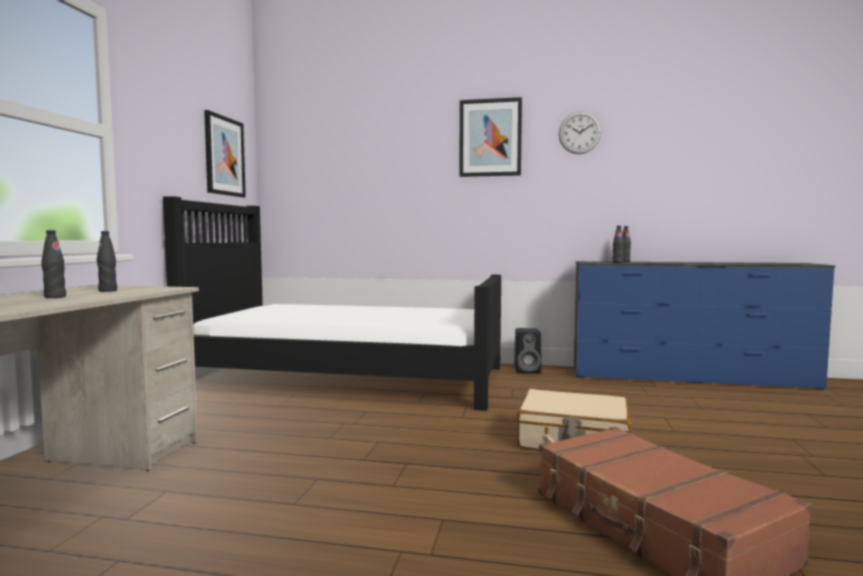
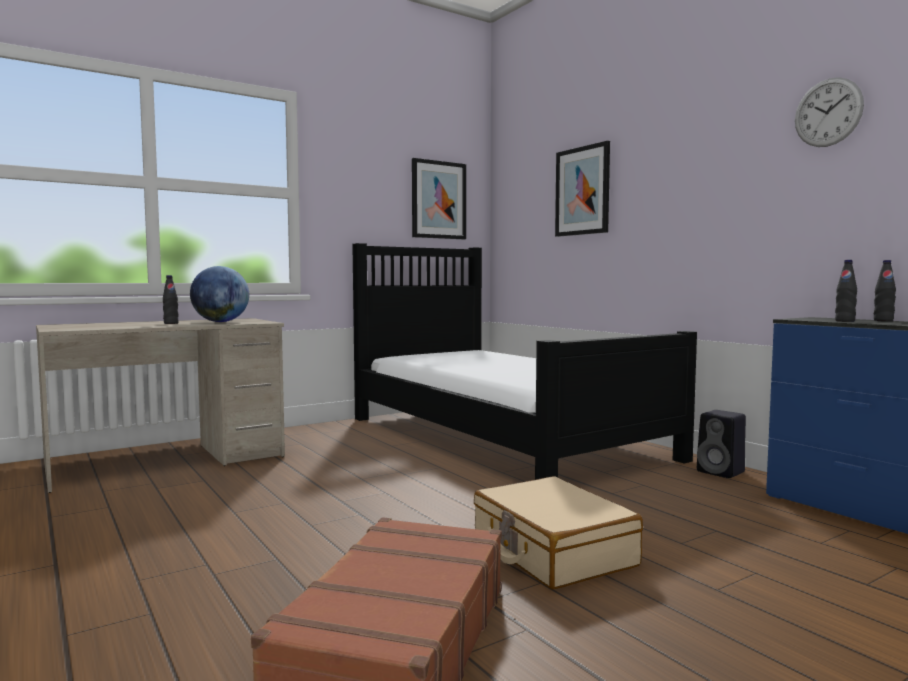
camera: 45 degrees right, 0 degrees up
(108, 291) = (220, 322): black bottle -> globe
(490, 138) = (703, 141): picture -> picture (582, 191)

